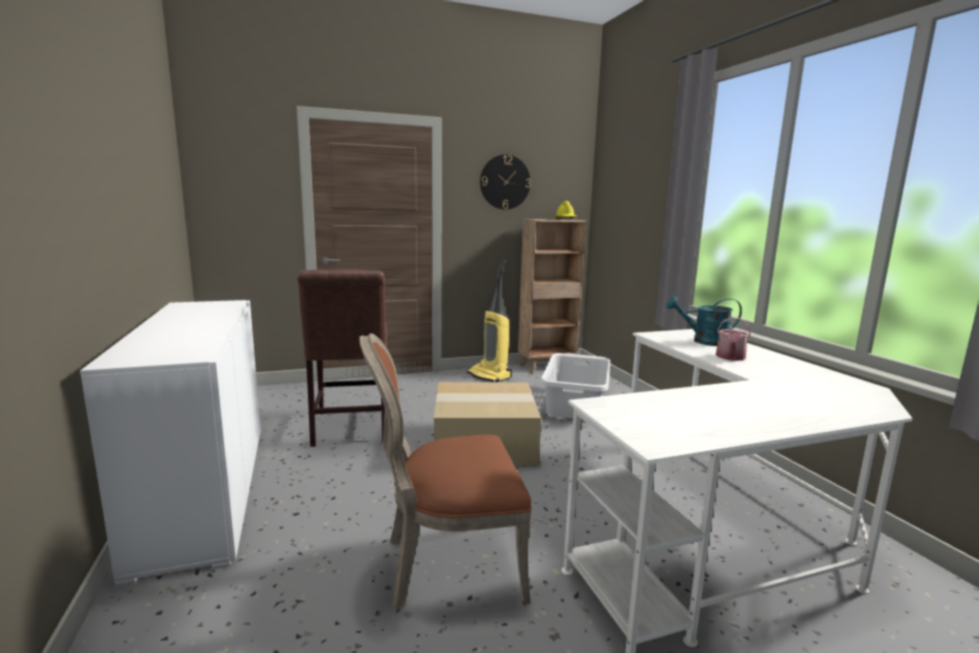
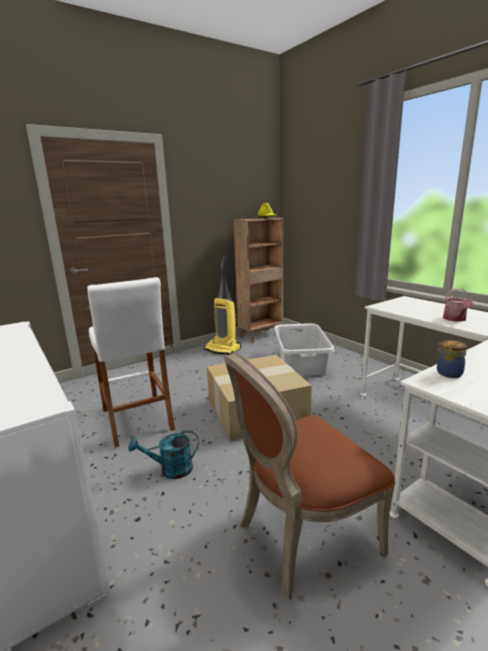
camera: 15 degrees left, 5 degrees up
(350, 429) = (137, 419): brown chair -> white stool
(505, 182) = (217, 190): wall clock -> none
(633, 401) = (448, 373): none -> jar
(704, 341) = (421, 307): turquoise watering can -> turquoise watering can (170, 470)

